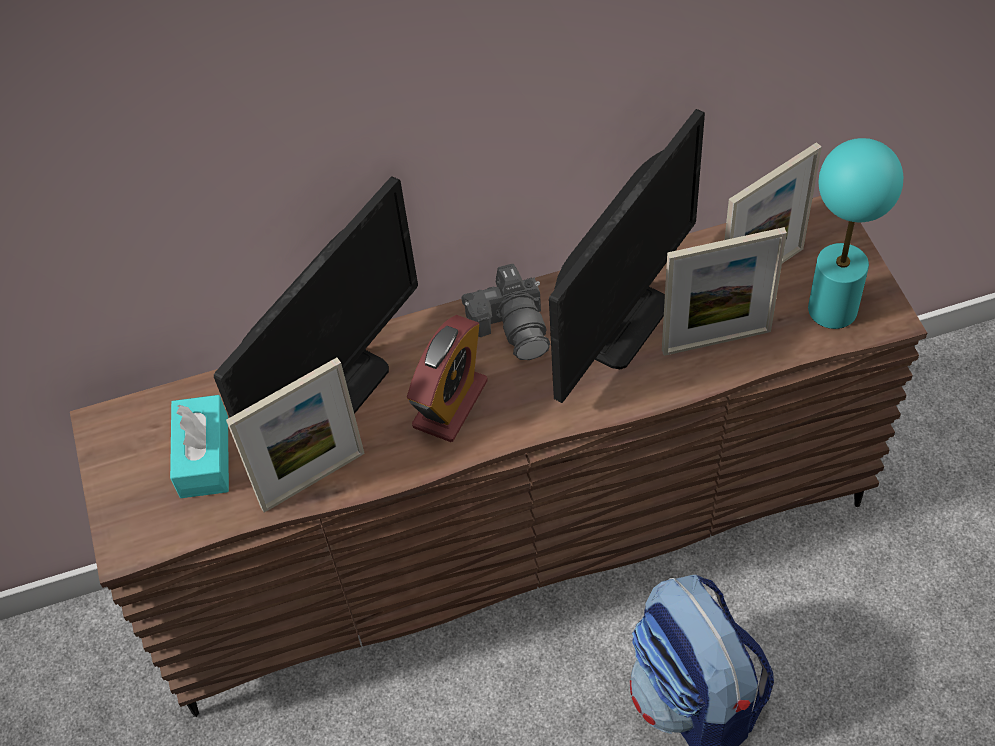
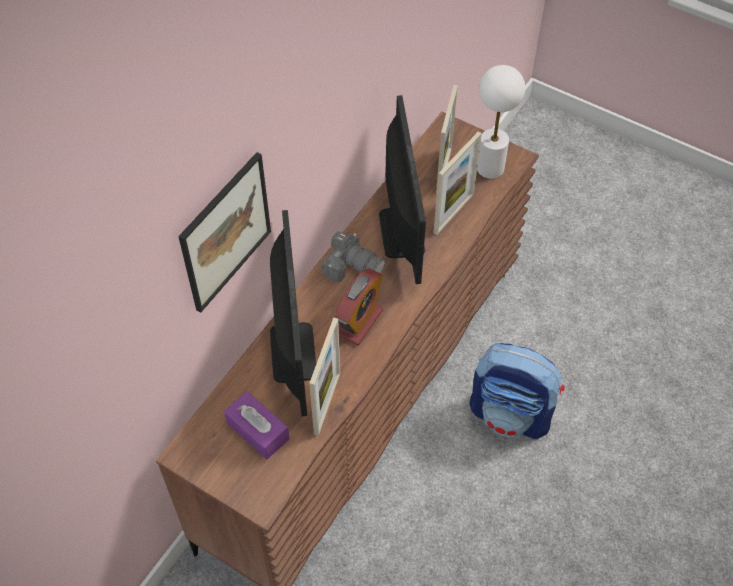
camera: 45 degrees left, 0 degrees up
(204, 456) = (258, 431): turquoise tissue box -> purple tissue box
(247, 151) = (225, 232): none -> picture
(450, 404) = (359, 322): alarm clock -> alarm clock turned 45 degrees clockwise
(833, 309) = (490, 168): turquoise table lamp -> white table lamp

